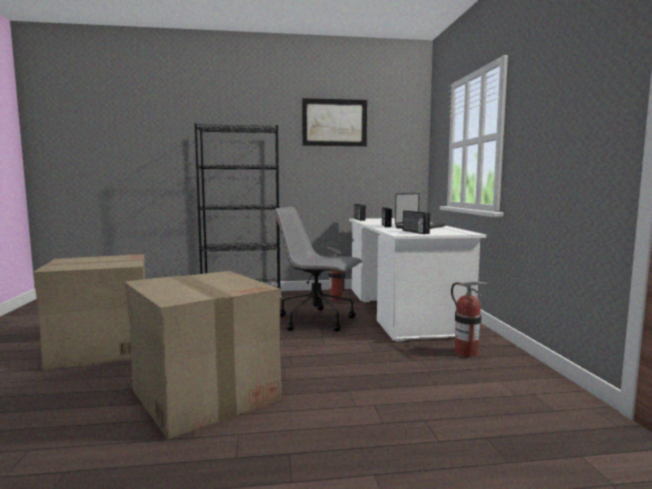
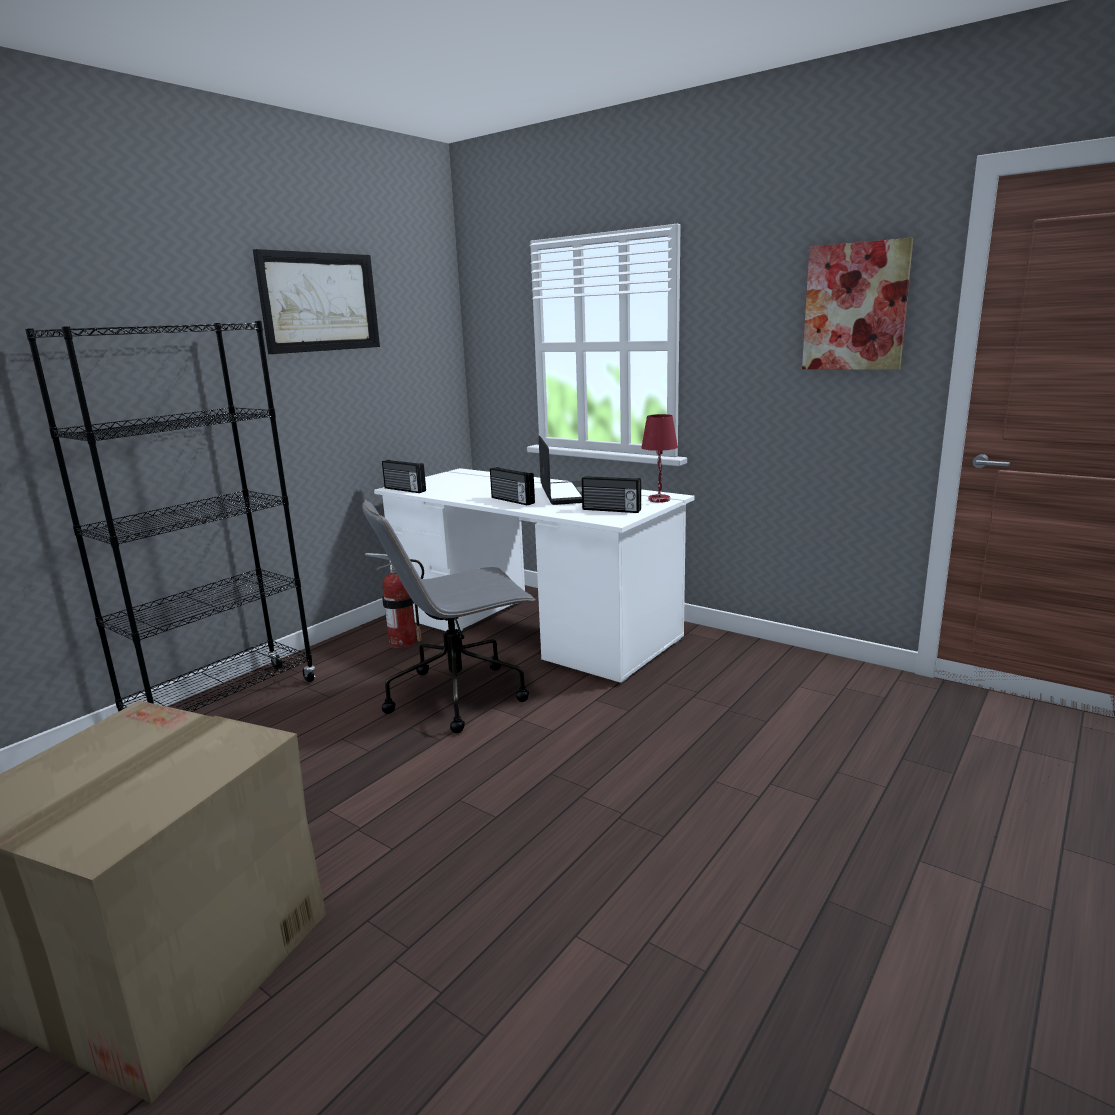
camera: 45 degrees left, 10 degrees up
(205, 394) = (577, 904): cardboard box -> none
(457, 233) = (659, 500): none -> red table lamp
(466, 353) = (714, 664): fire extinguisher -> none
(587, 88) = (855, 307): none -> picture

